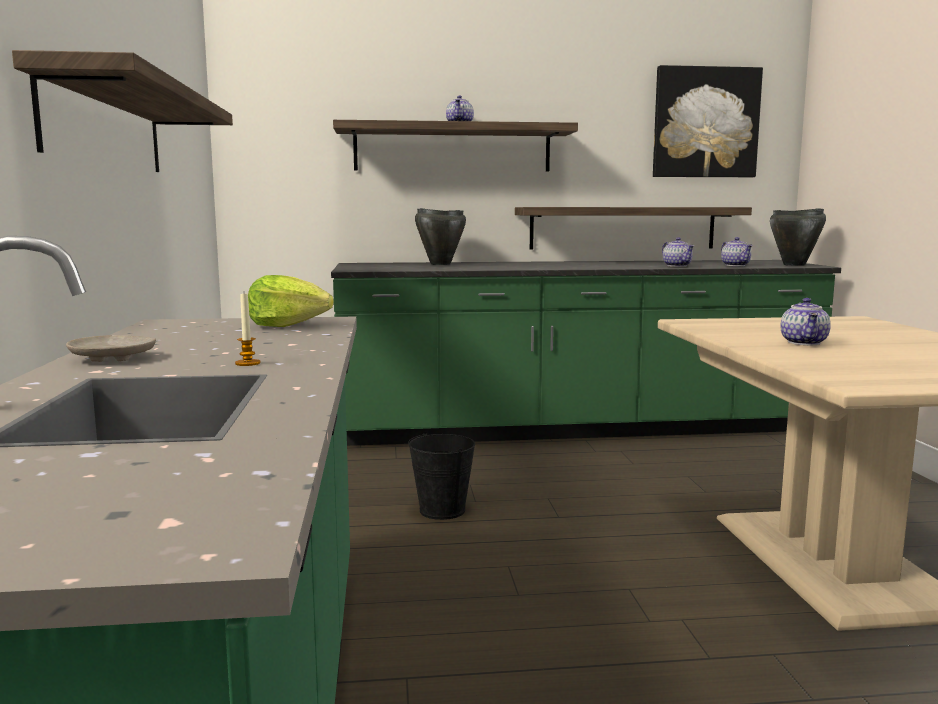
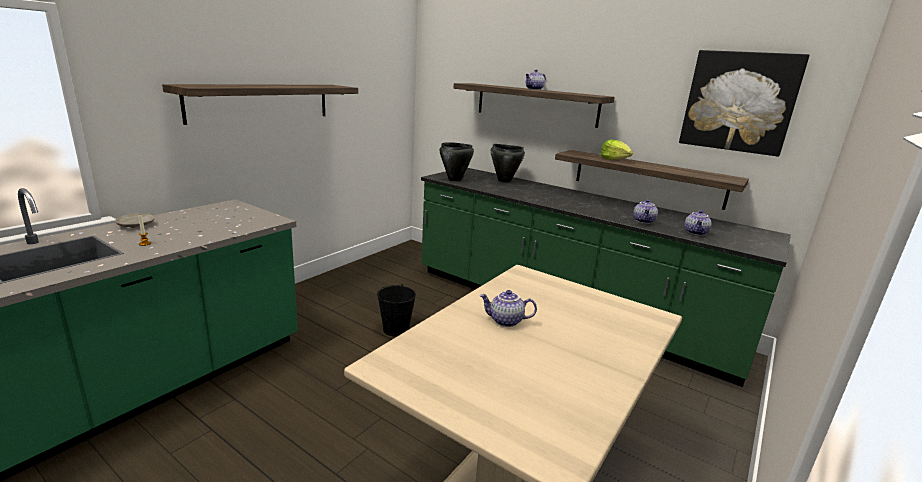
camera: 40 degrees right, 10 degrees up
(288, 325) = (249, 220): lettuce -> lettuce (614, 159)
(794, 265) = (755, 246): black cooking pot -> black cooking pot (455, 179)
(805, 343) = (505, 321): teapot -> teapot turned 45 degrees clockwise

